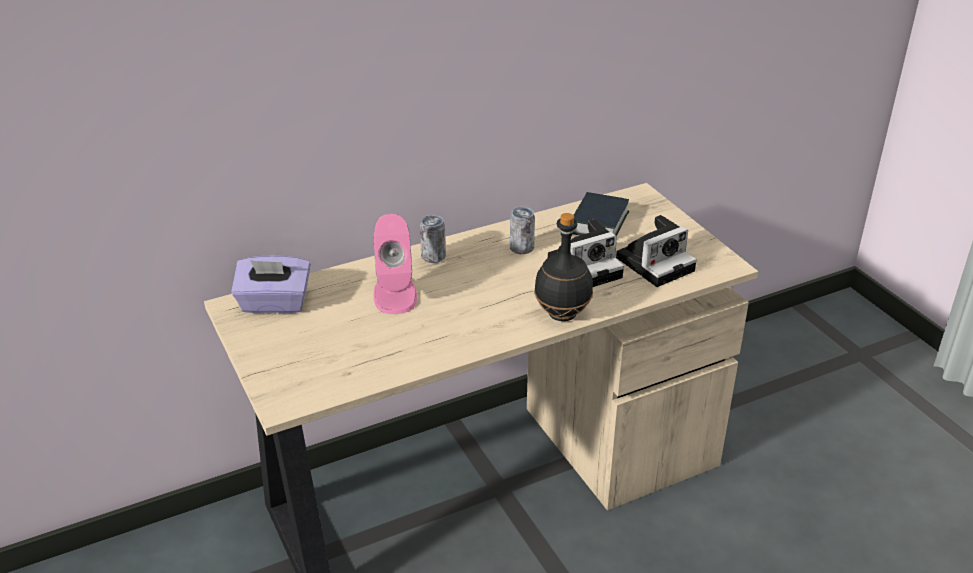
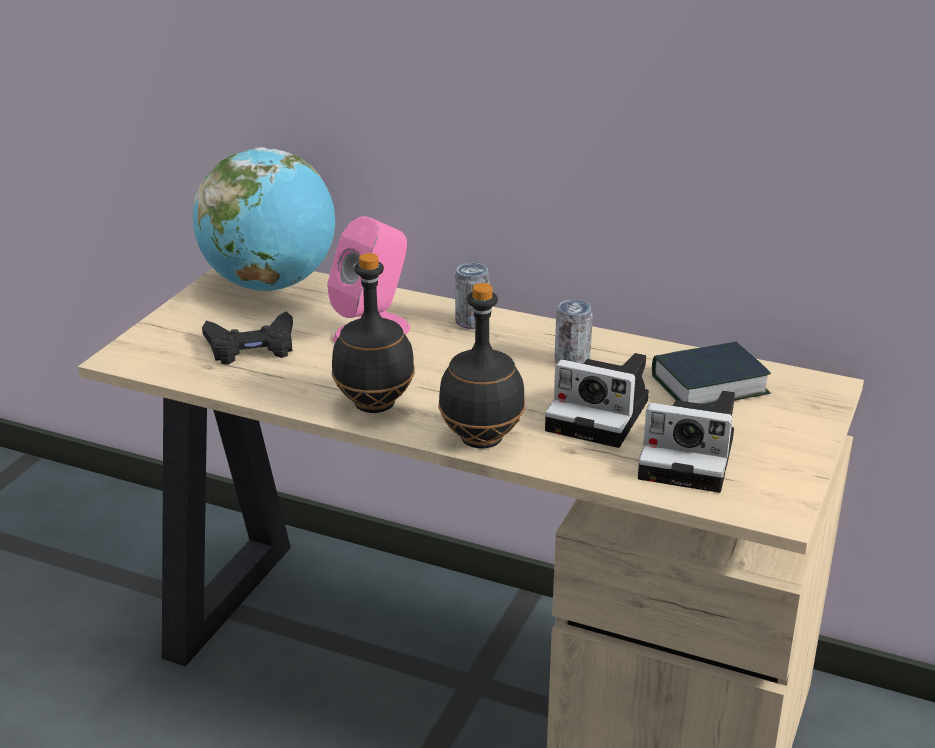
camera: 50 degrees right, 5 degrees down
(274, 304) = (270, 284): purple tissue box -> globe
(346, 346) = (251, 346): none -> black game controller
(480, 332) = (373, 405): none -> black bottle

